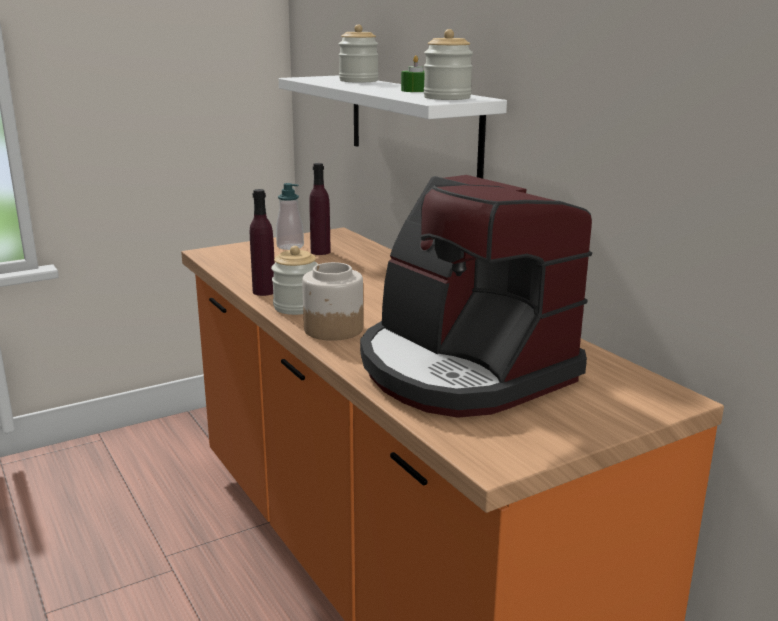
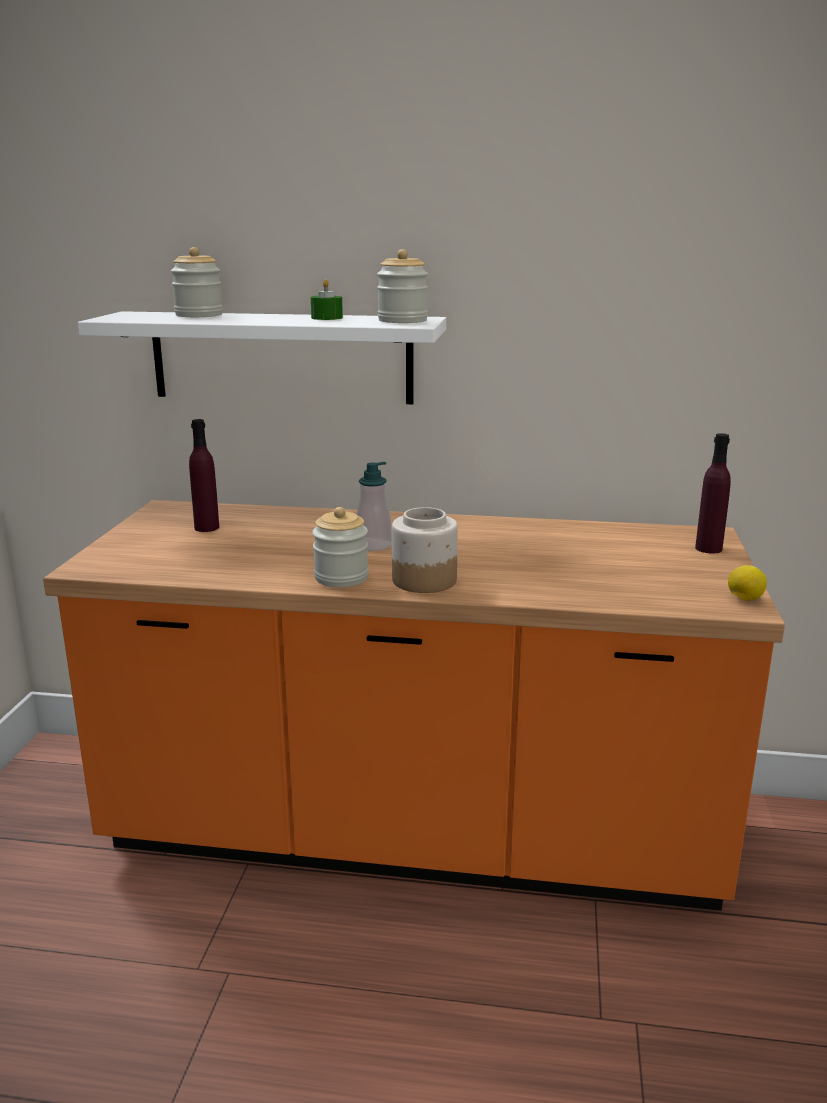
camera: 50 degrees left, 0 degrees up
(264, 291) = (270, 578): purple bottle -> purple bottle (708, 548)
(290, 246) = (159, 533): soap dispenser -> soap dispenser (373, 545)
(462, 369) = (581, 567): coffee machine -> none
(515, 456) = (744, 599): none -> lemon

